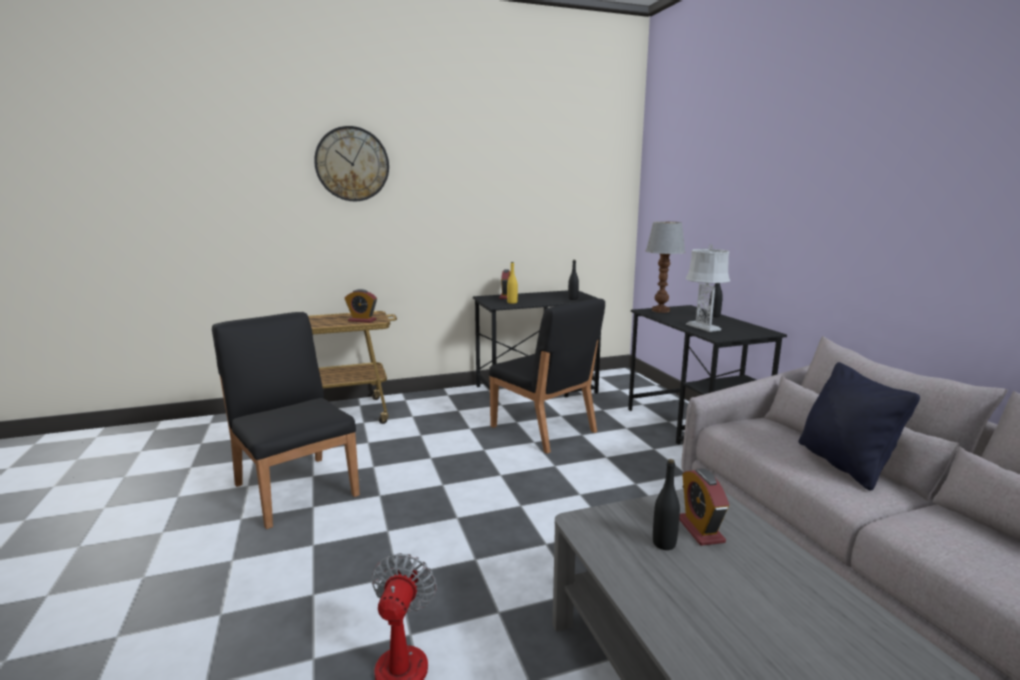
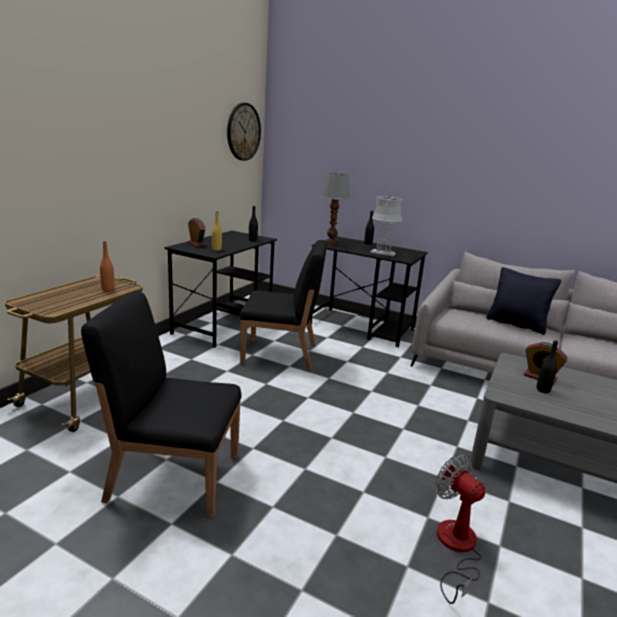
camera: 45 degrees left, 5 degrees up
(352, 164) = (54, 107): wall clock -> wall clock (243, 132)
(362, 320) = (108, 289): alarm clock -> orange bottle

